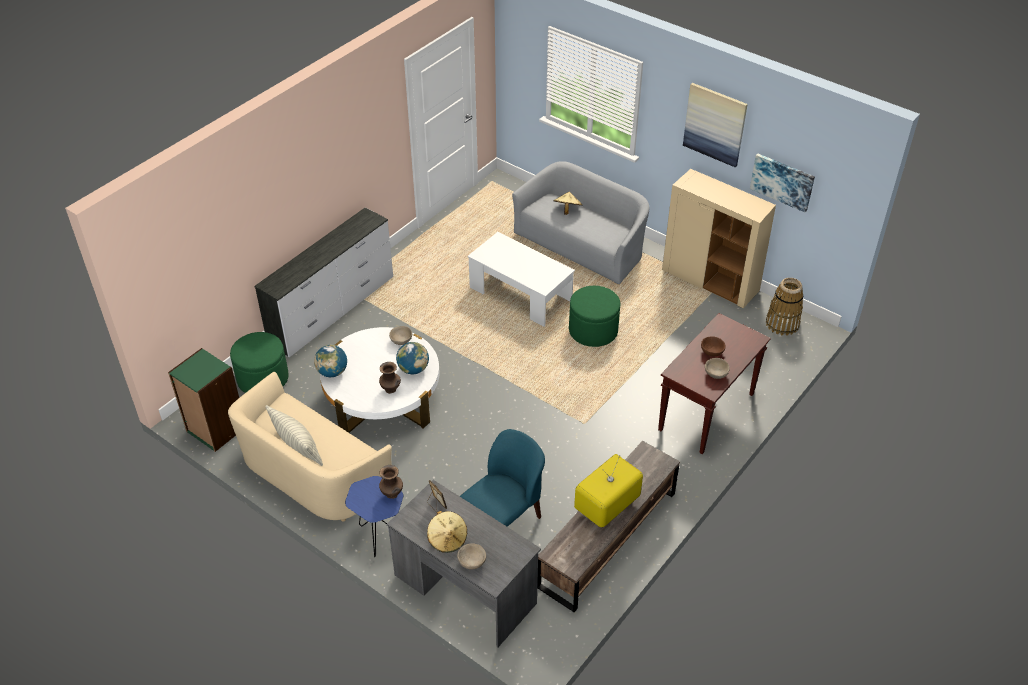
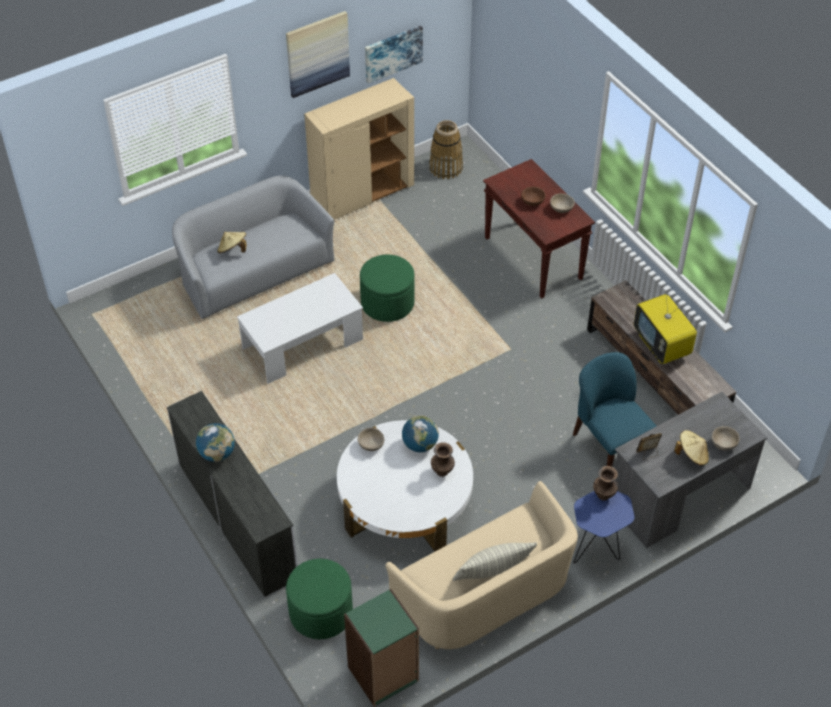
camera: 70 degrees left, 5 degrees up
(332, 372) = (392, 517): globe -> globe (217, 453)

